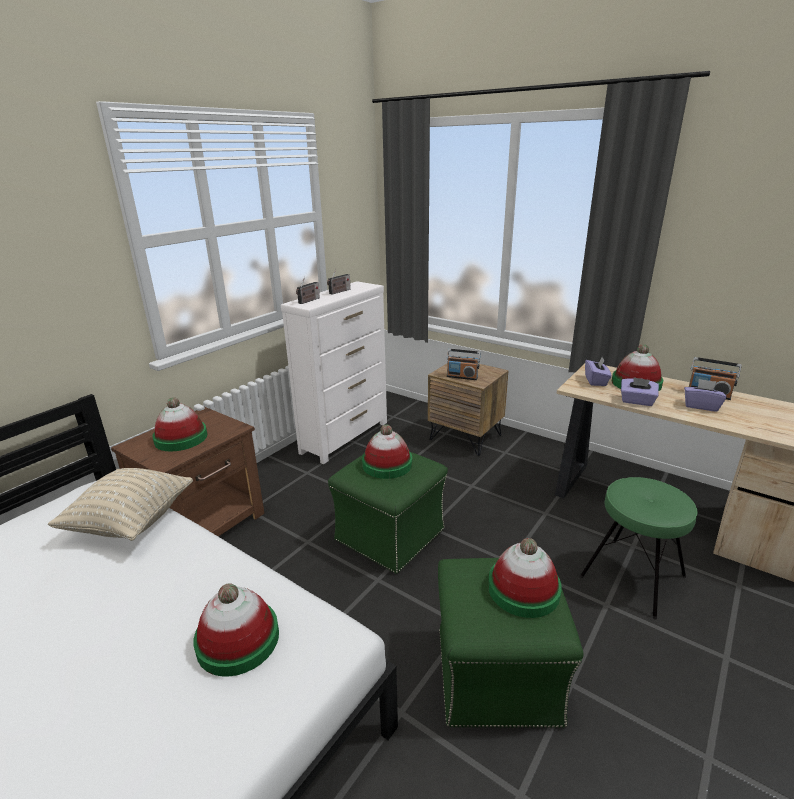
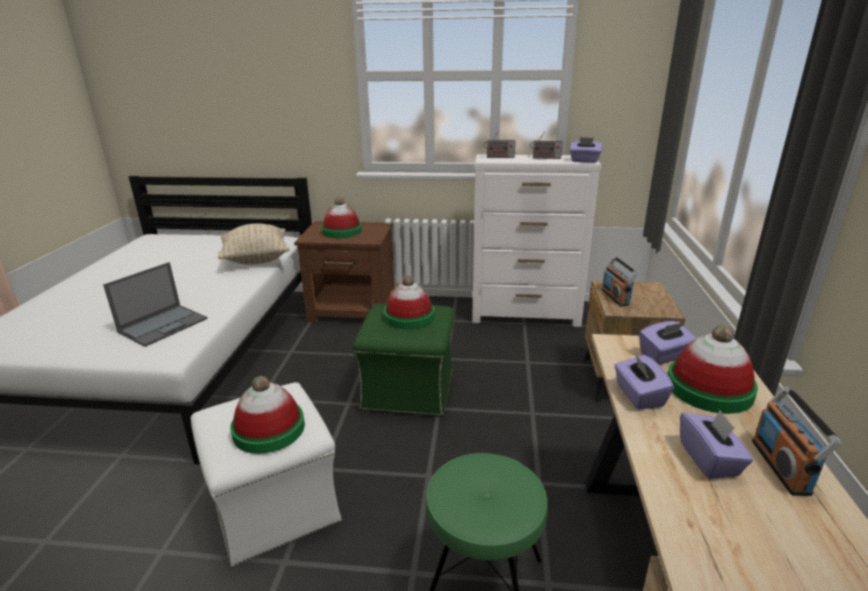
camera: 60 degrees right, 0 degrees up
(238, 639) = (164, 325): hat -> laptop
(368, 286) = (584, 161): none -> purple tissue box
(495, 675) = (274, 505): green ottoman -> white ottoman

